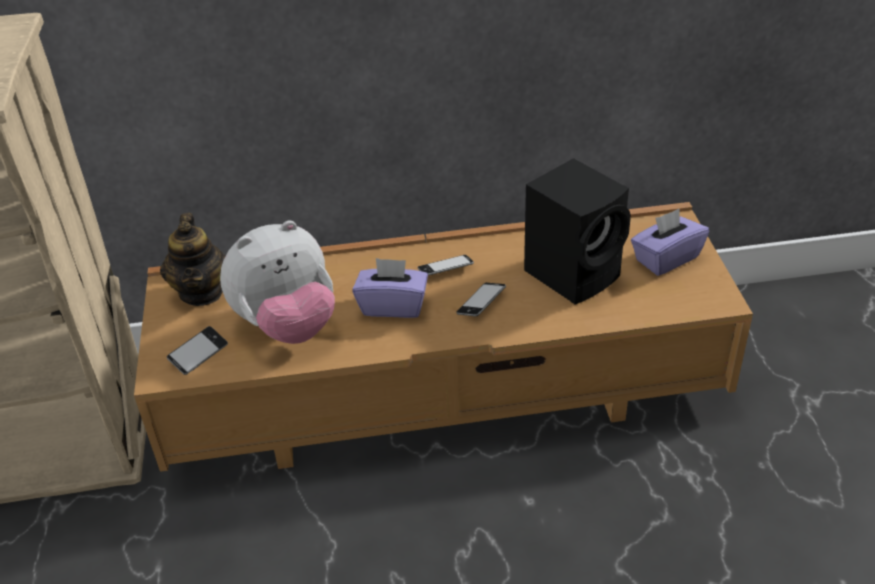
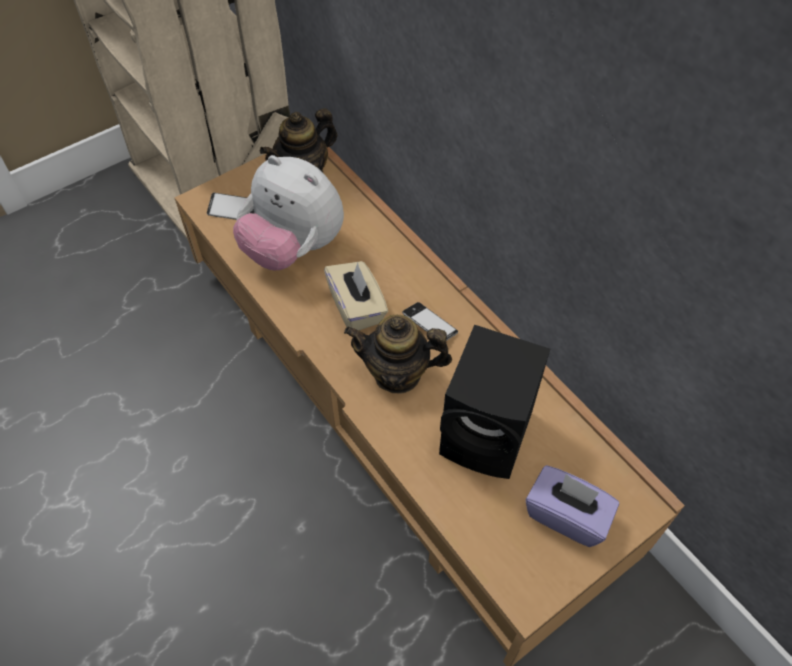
camera: 60 degrees right, 15 degrees up
(393, 305) = (357, 308): purple tissue box -> beige tissue box
(481, 303) = (398, 374): phone -> teapot

